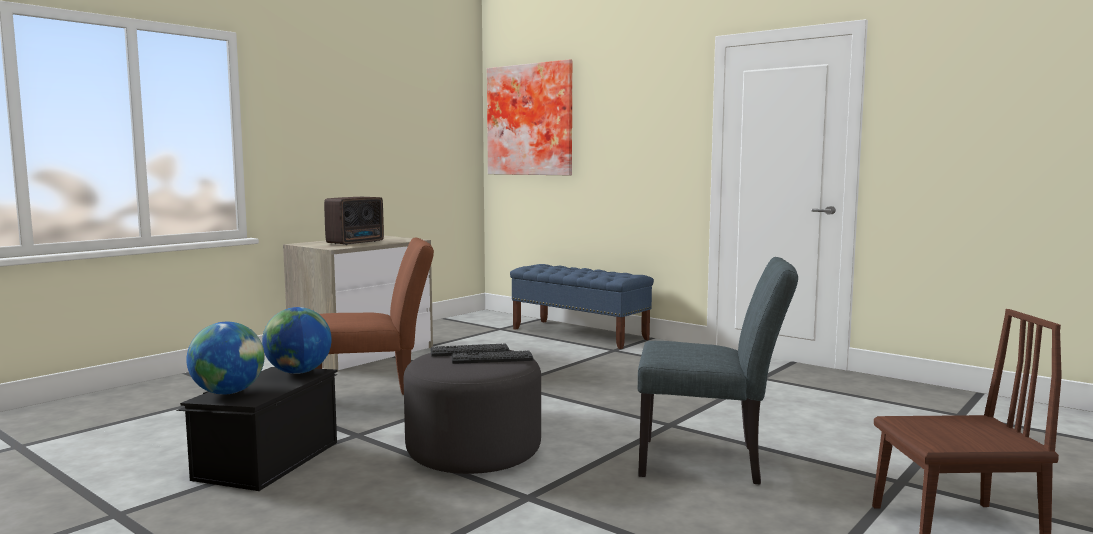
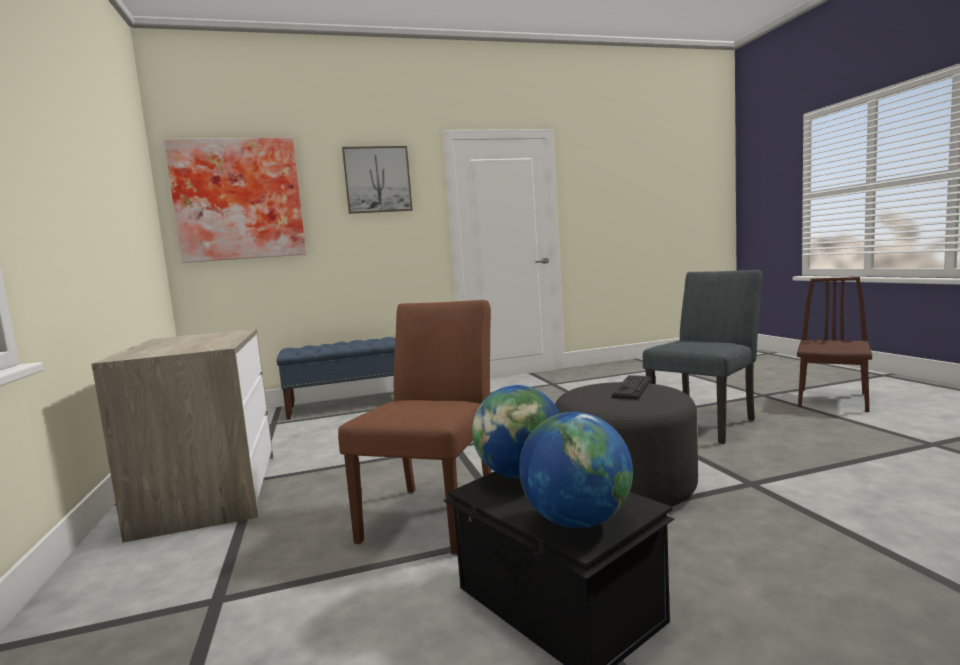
camera: 55 degrees left, 0 degrees up
(357, 243) = (197, 342): radio -> none
(469, 351) = (596, 392): keyboard -> none
(642, 99) = (377, 180): none -> picture

